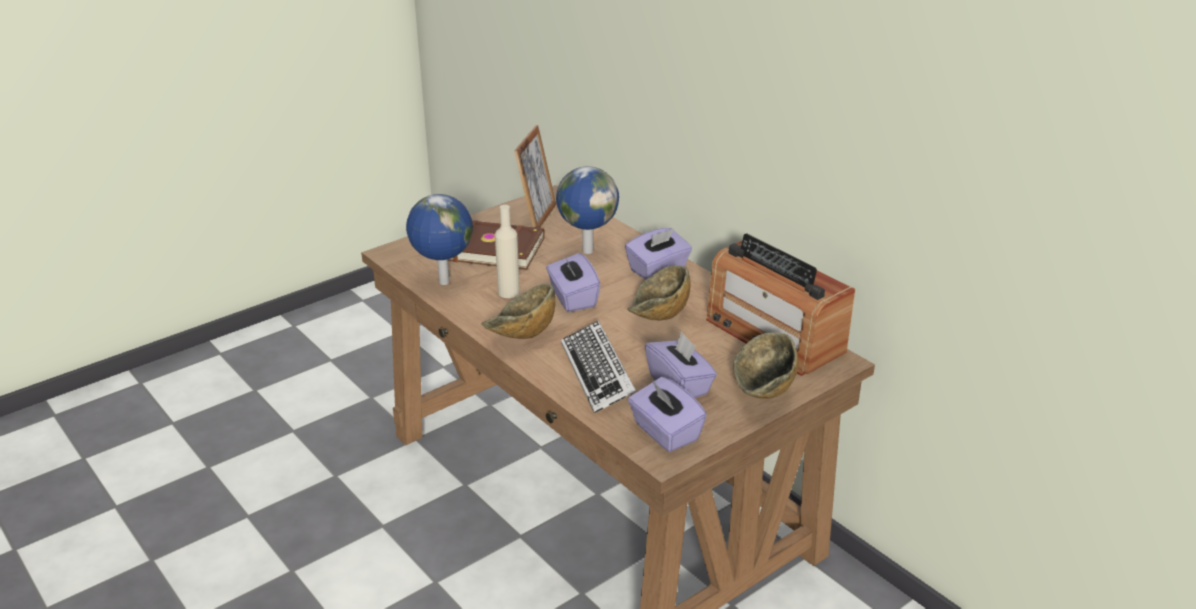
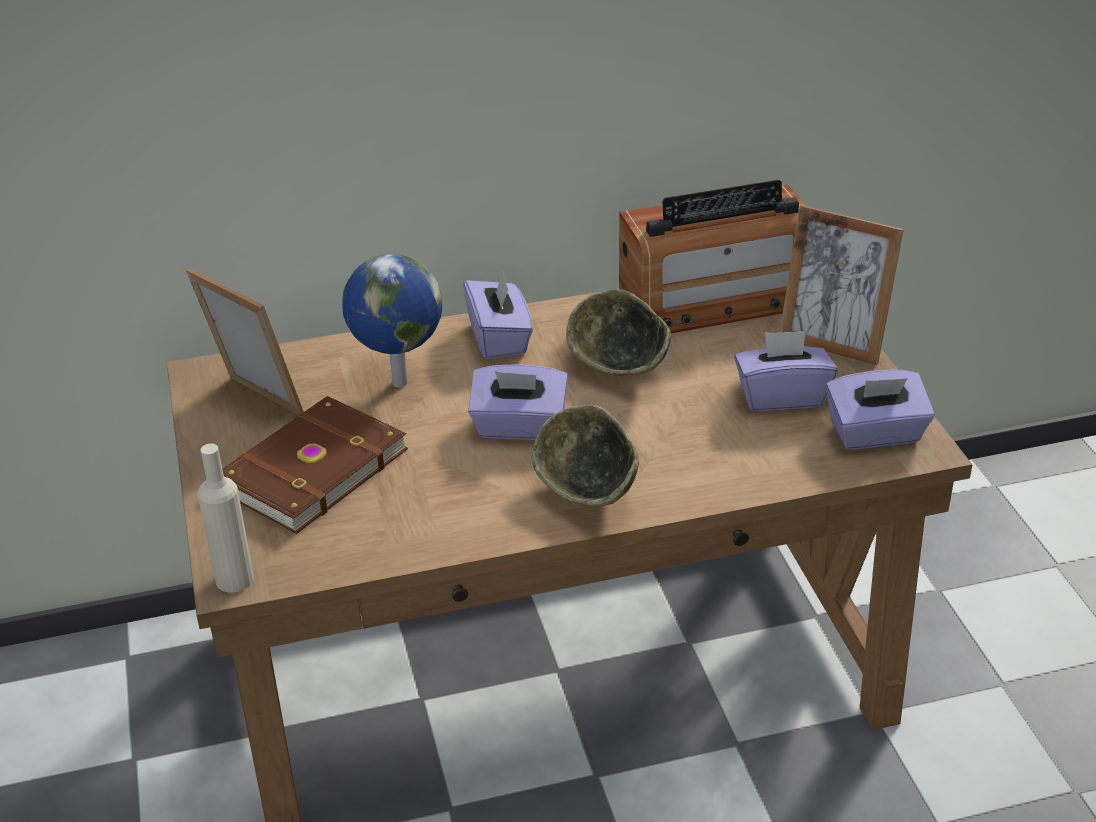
camera: 65 degrees left, 5 degrees up
(443, 282) = (379, 540): globe -> none
(508, 292) = (459, 481): beige bottle -> beige bottle (234, 579)
(598, 373) = (719, 452): keyboard -> none
(763, 394) = (832, 344): bowl -> picture frame

